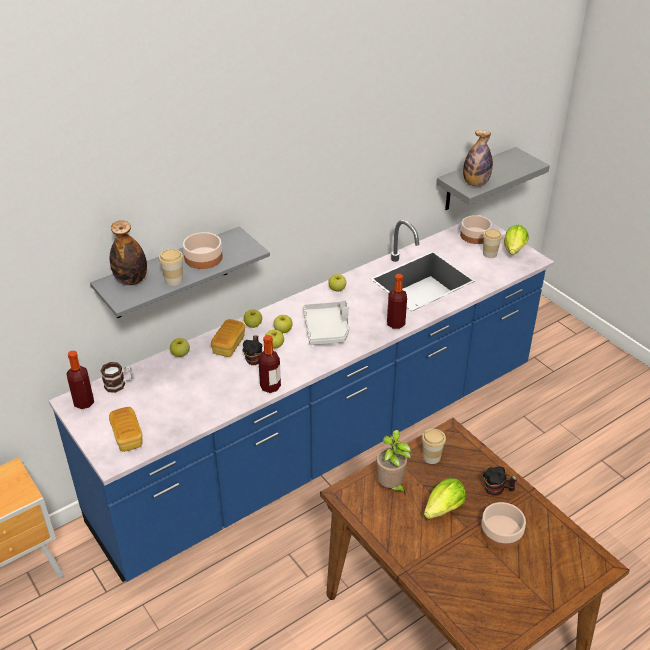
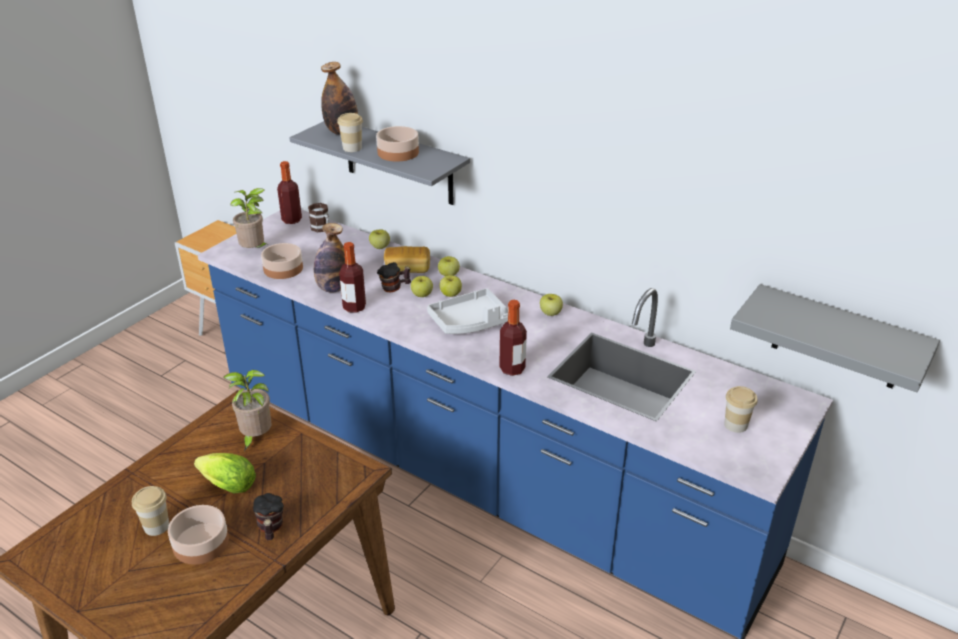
camera: 70 degrees right, 5 degrees down
(127, 437) = (255, 250): bread -> potted plant
(431, 457) = (312, 461): cup -> cup (156, 526)
(474, 235) = (770, 402): bowl -> bowl (283, 268)
(475, 183) = (777, 317): bottle -> bottle (333, 288)
(513, 251) = (765, 448): lettuce -> none

